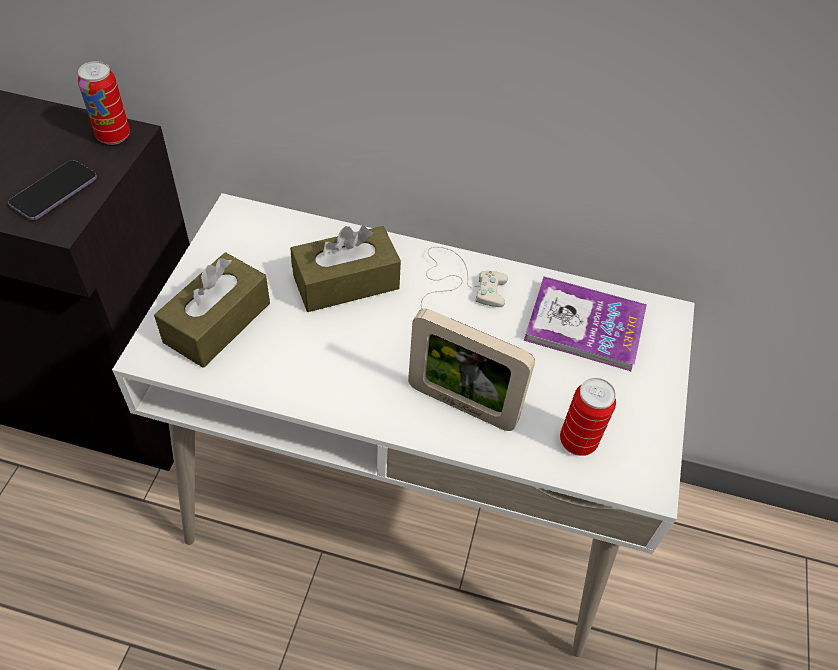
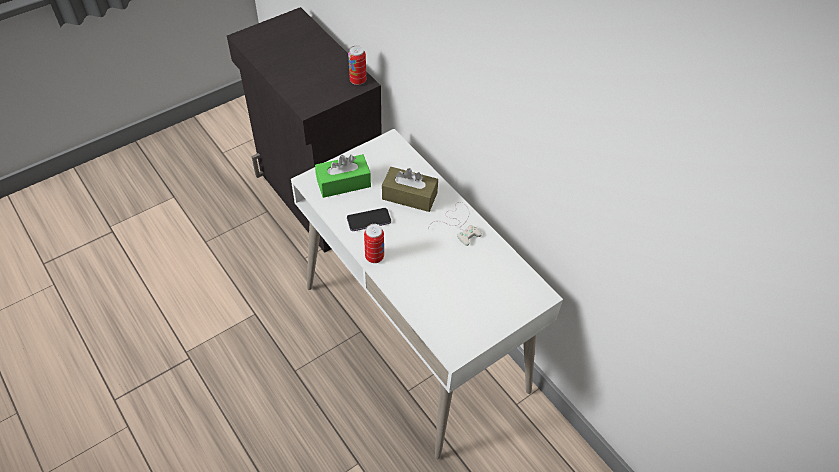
camera: 40 degrees right, 0 degrees up
(54, 192) = (316, 94): phone -> phone (369, 220)
(217, 322) = (343, 183): brown tissue box -> green tissue box
(462, 405) = (408, 273): picture frame -> none
(578, 441) = (442, 318): can -> can (374, 257)
(584, 325) = (496, 276): book -> none

